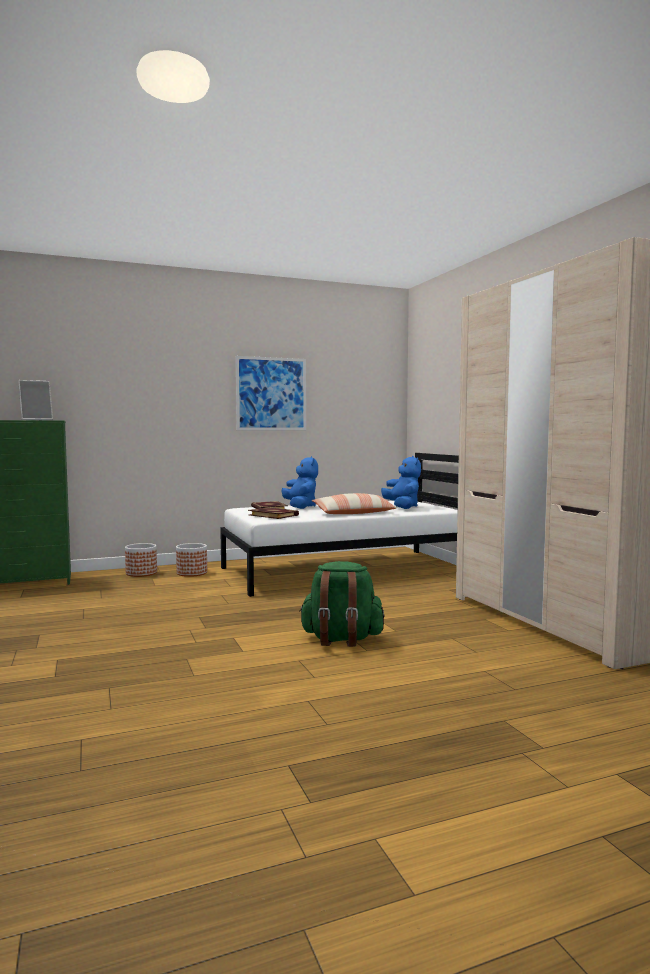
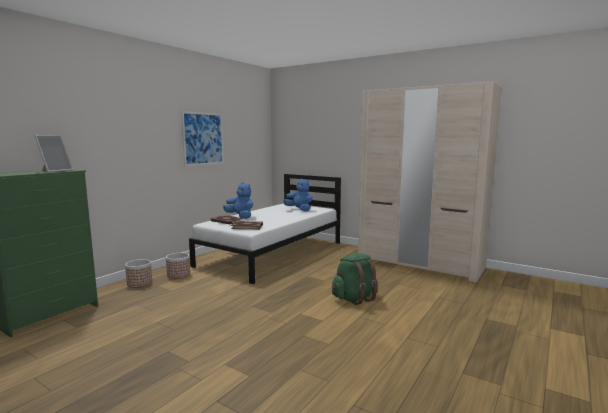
camera: 35 degrees left, 5 degrees up
(353, 513) = (287, 218): pillow -> none

